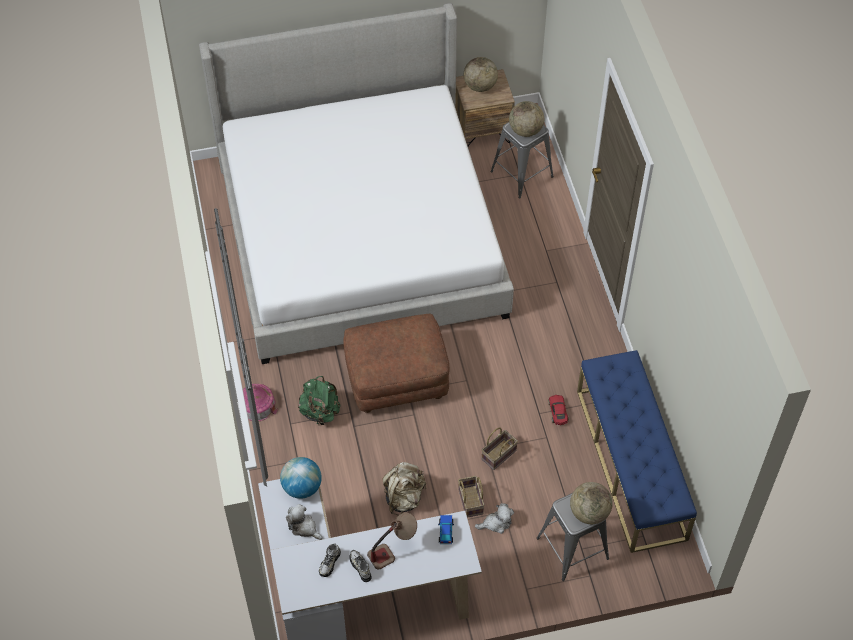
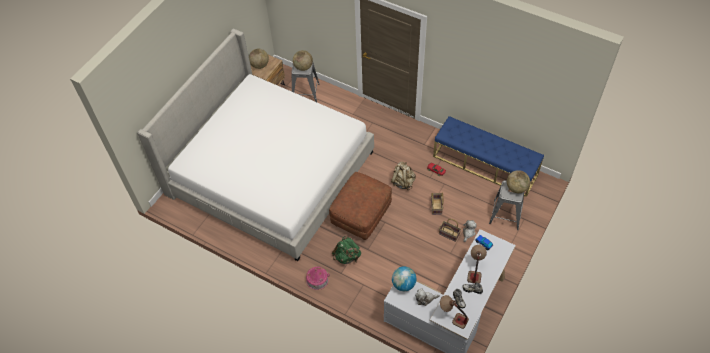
camera: 45 degrees left, 0 degrees up
(297, 574) = (452, 317): none -> table lamp
(404, 497) = (423, 257): beige backpack -> beige backpack (403, 182)

